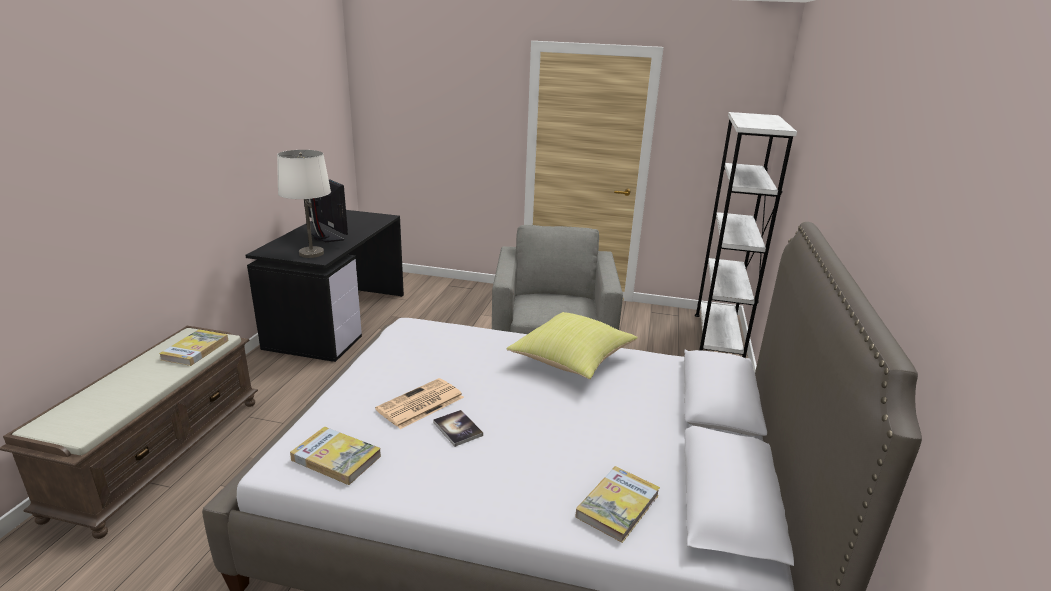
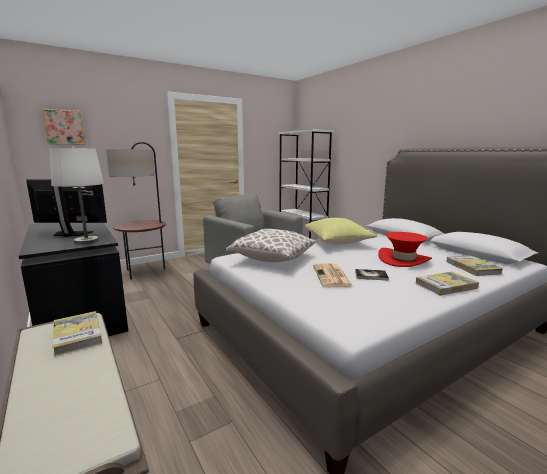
camera: 45 degrees left, 10 degrees down
(336, 458) = (366, 309): book -> book (445, 286)
(400, 93) = (64, 127): none -> picture
(430, 347) = (272, 259): none -> pillow
(454, 295) = (145, 272): none -> floor lamp
(564, 434) = (403, 260): none -> red hat

